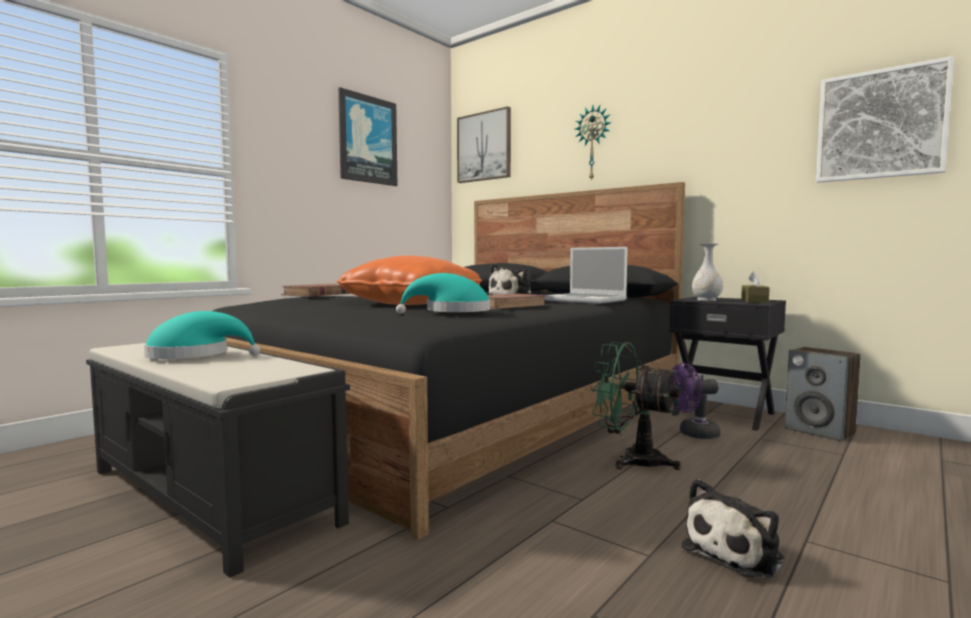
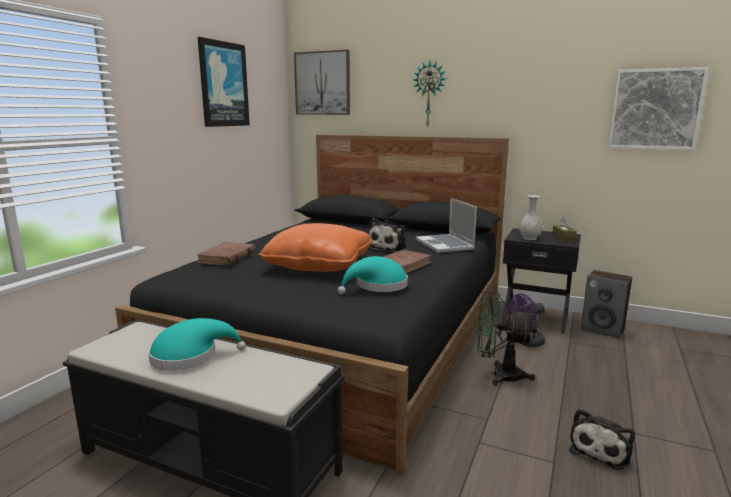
camera: 15 degrees left, 10 degrees up
(586, 300) = (445, 245): laptop -> laptop turned 45 degrees clockwise

